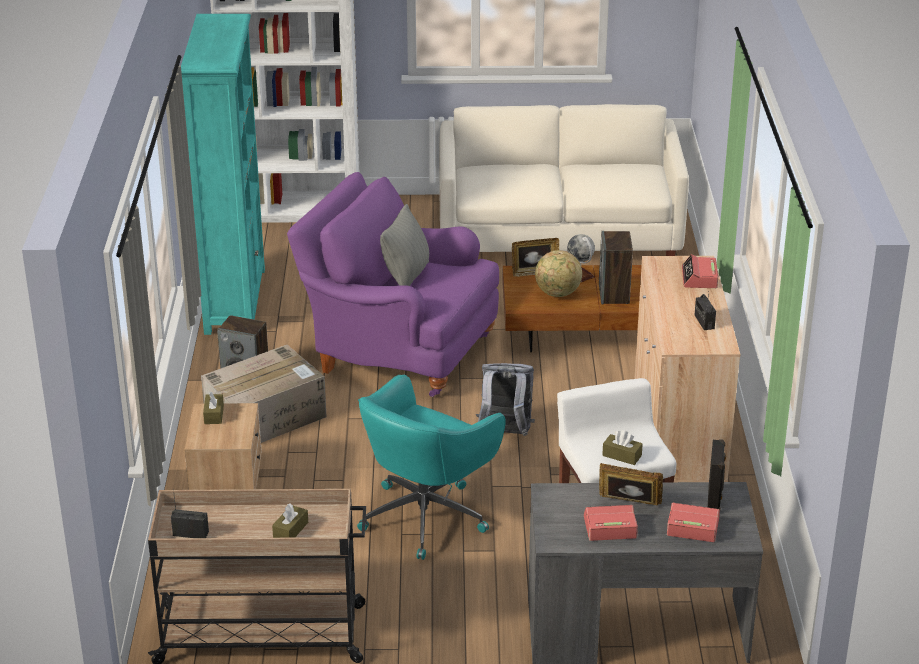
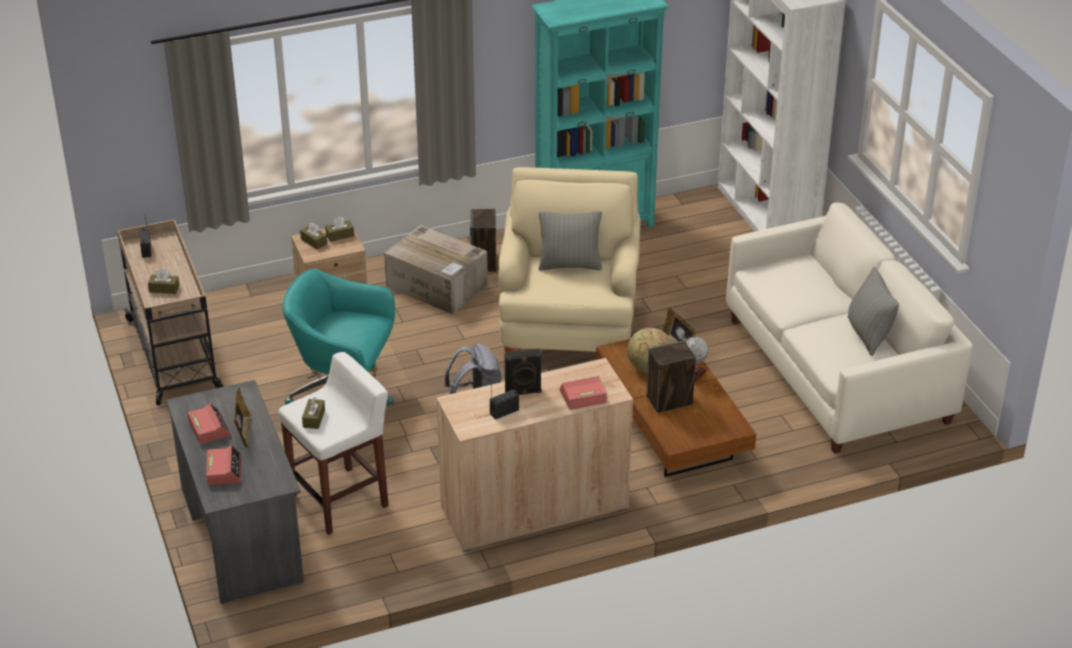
camera: 70 degrees right, 5 degrees up
(211, 434) = (314, 241): none -> brown tissue box
(398, 351) = (569, 325): purple armchair -> beige armchair
(607, 168) = (868, 335): none -> grey pillow
(714, 500) = (266, 477): black speaker -> black speaker (523, 393)

